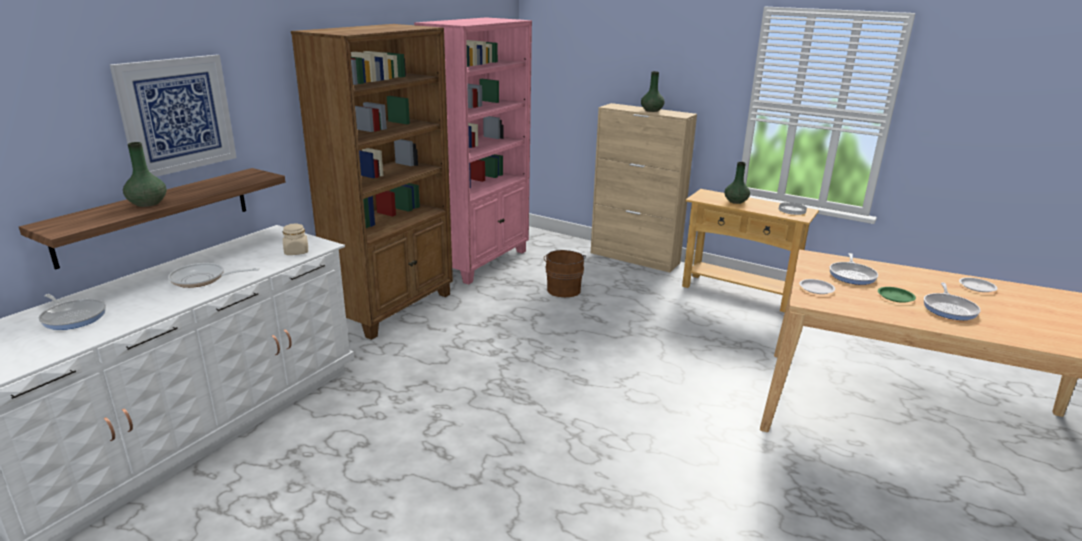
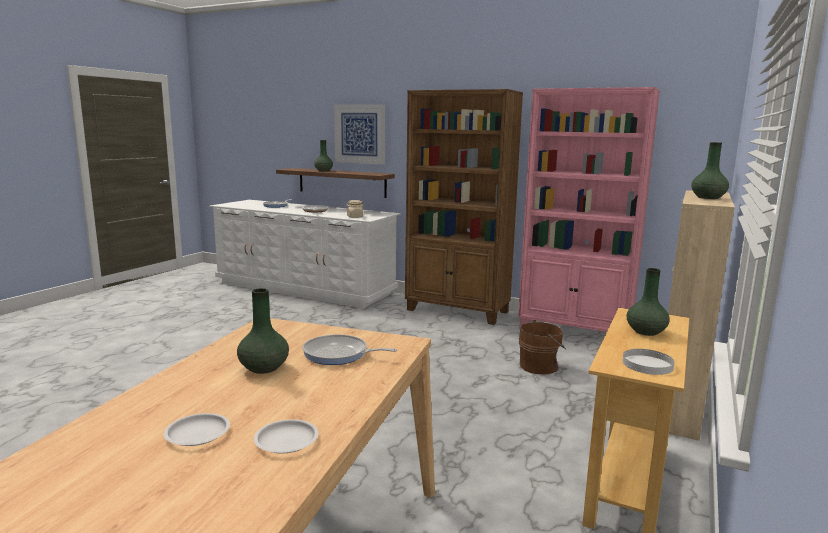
camera: 85 degrees right, 10 degrees down
(816, 289) = (297, 331): white plate -> white plate (197, 434)
(895, 297) = (264, 368): green plate -> green vase
(949, 308) = (215, 395): frying pan -> none

